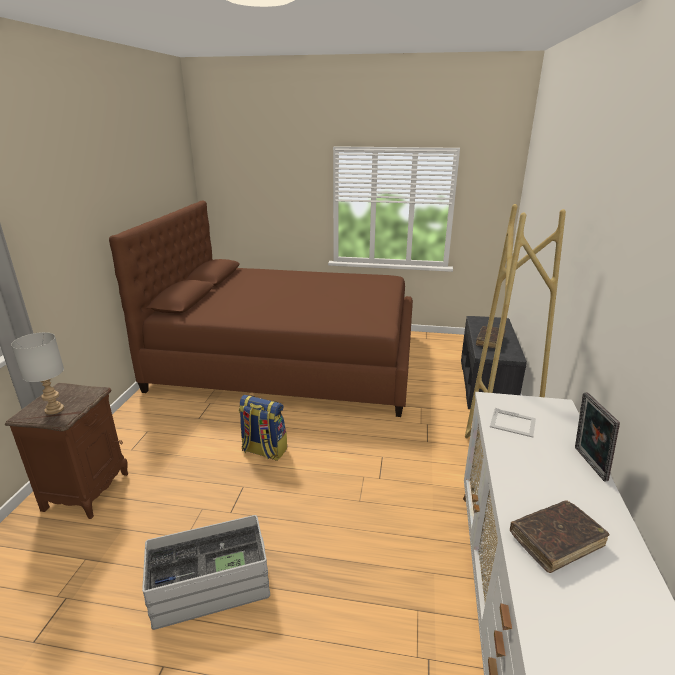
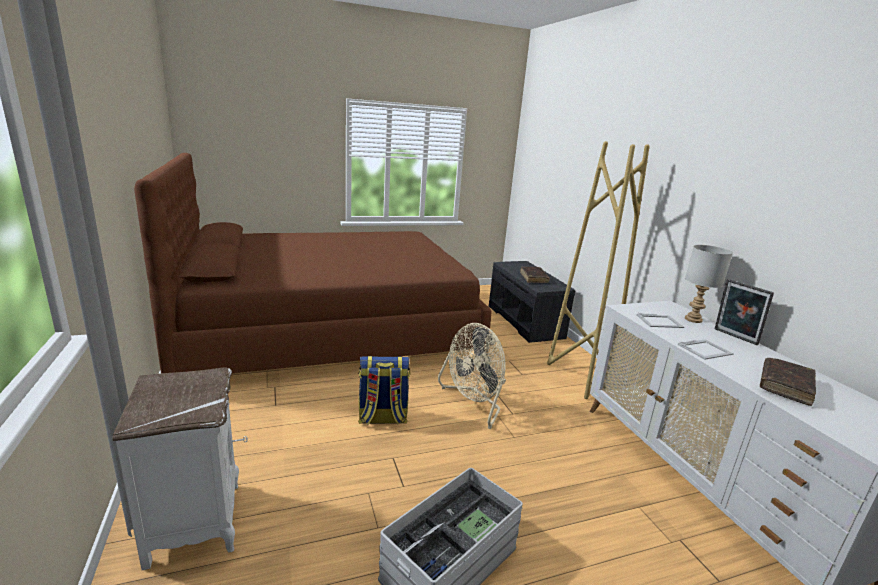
camera: 30 degrees left, 5 degrees down
(53, 410) = (178, 405): grey table lamp -> grey table lamp (693, 320)
(88, 491) = (197, 522): brown nightstand -> white nightstand
(355, 456) = (475, 401): none -> beige fan
(519, 469) = (705, 349): none -> picture frame

